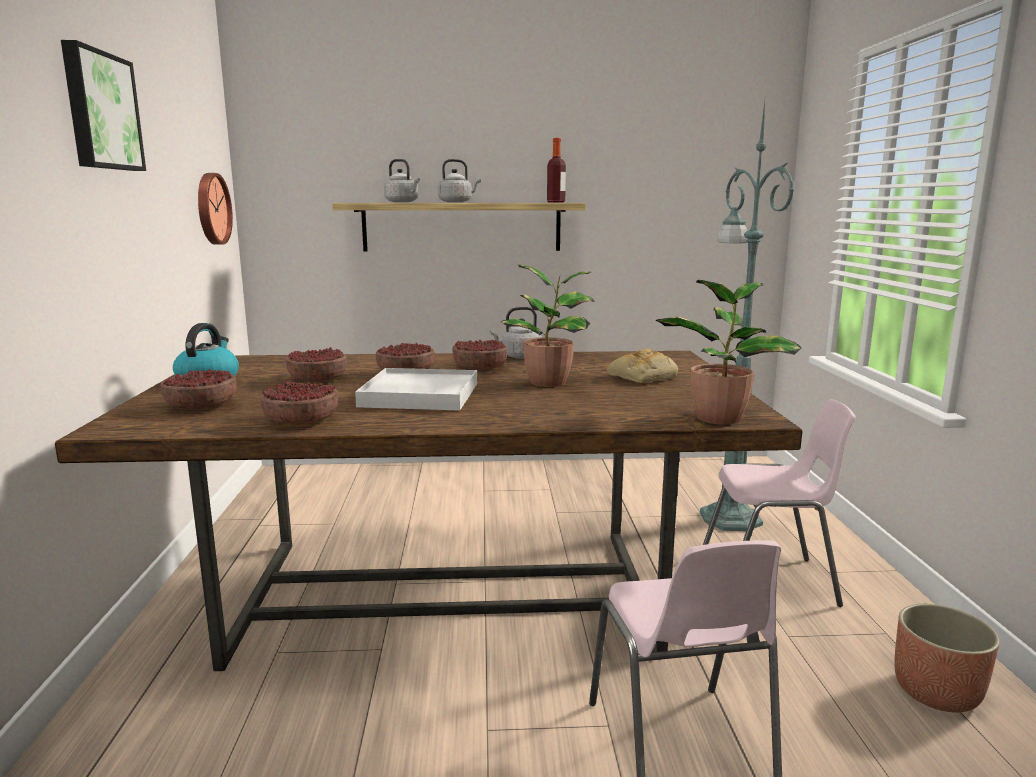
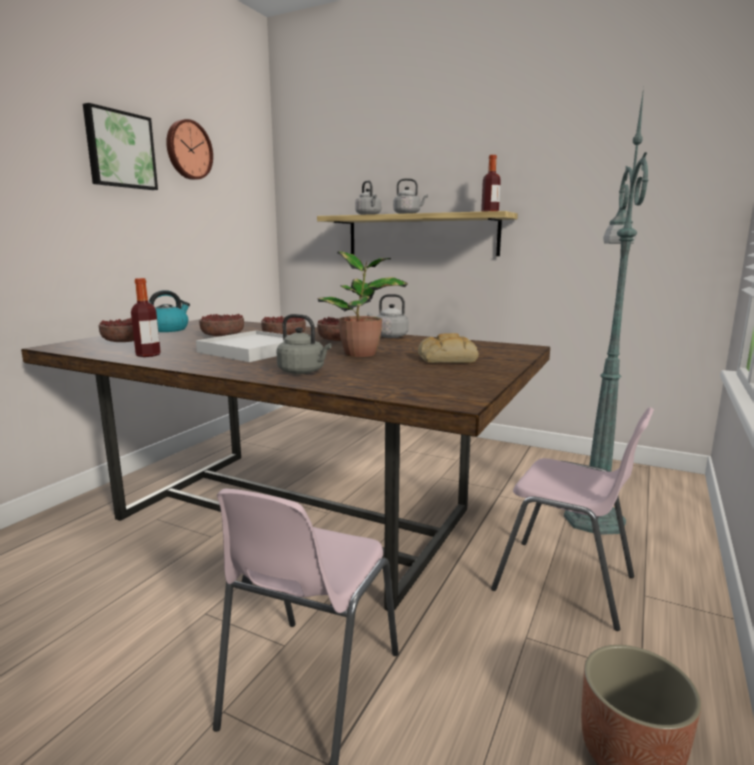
camera: 30 degrees right, 0 degrees up
(211, 209) = (243, 221): wall clock -> wall clock (188, 150)
(301, 420) = (148, 355): bowl -> bottle
(550, 412) = (303, 372): none -> grey kettle
(720, 417) = (425, 394): potted plant -> none

